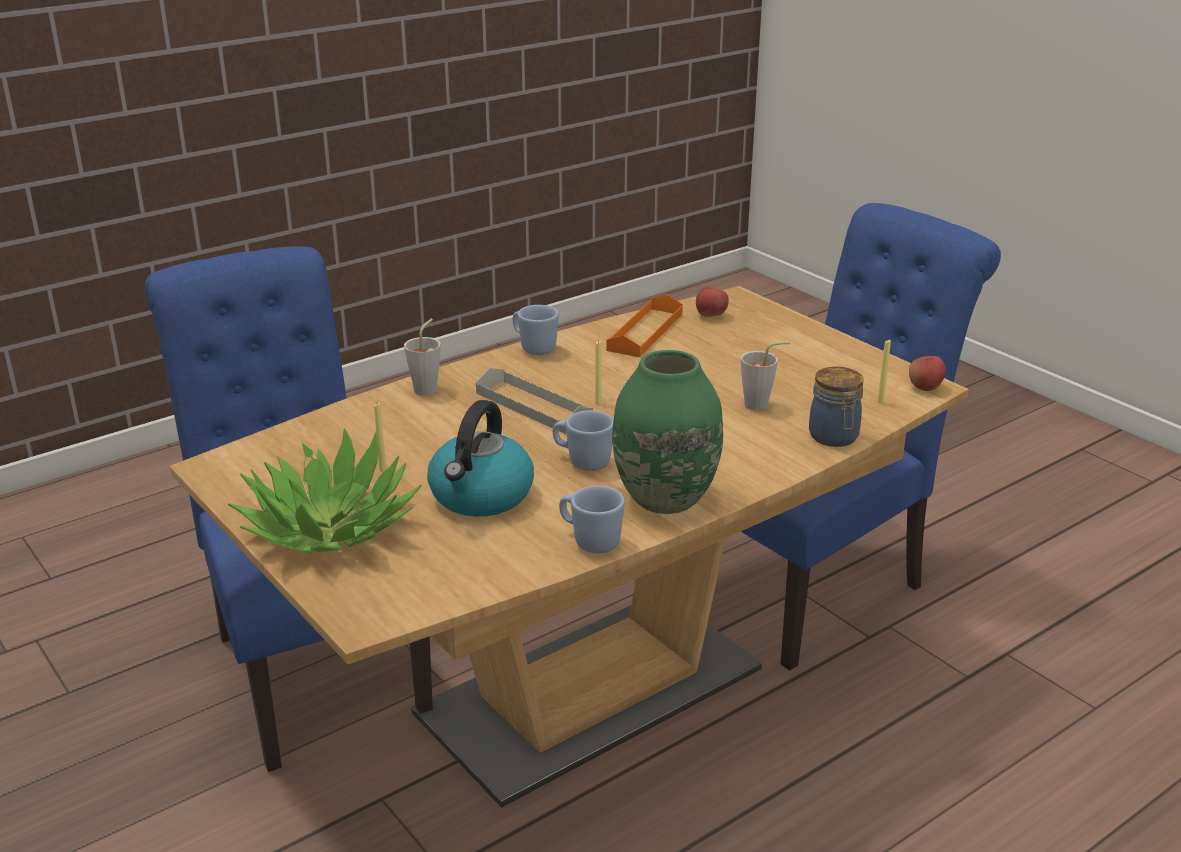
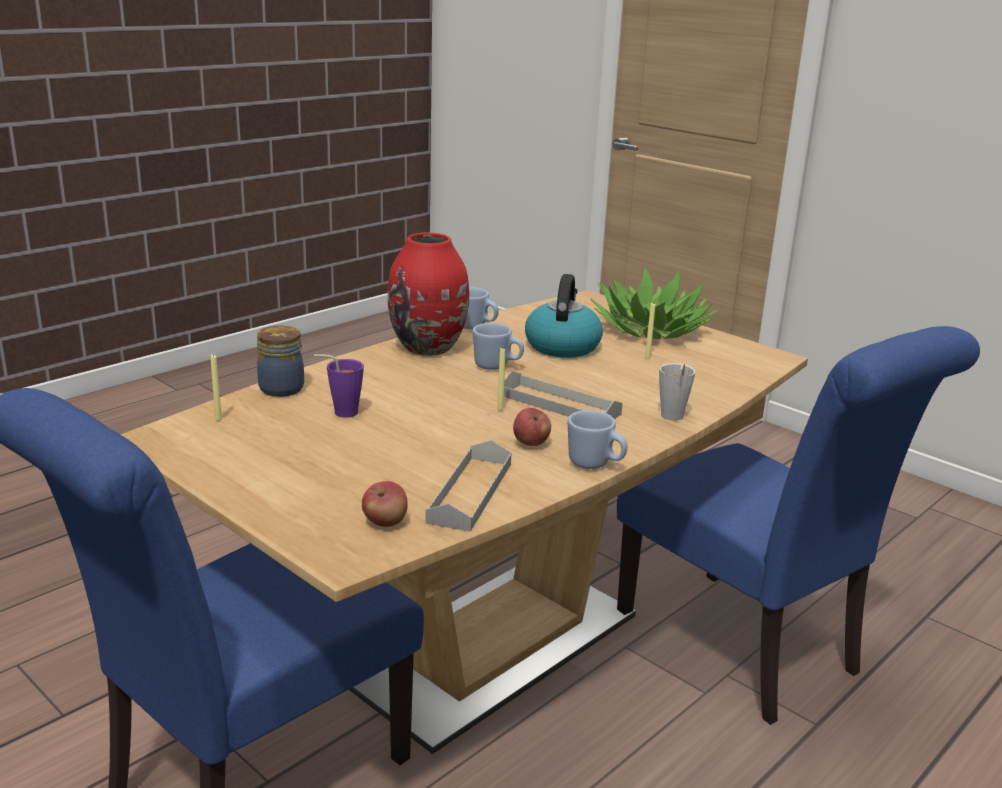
camera: 170 degrees right, 5 degrees down
(645, 332) = (470, 492): orange tray -> grey tray
(664, 498) = (428, 347): green vase -> red vase
(761, 405) = (340, 412): grey cup -> purple cup
(925, 387) = (159, 435): apple -> apple (531, 444)

